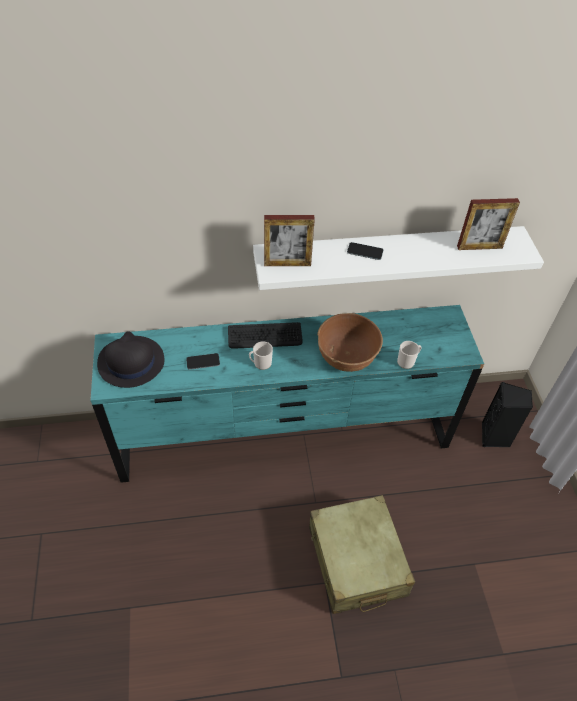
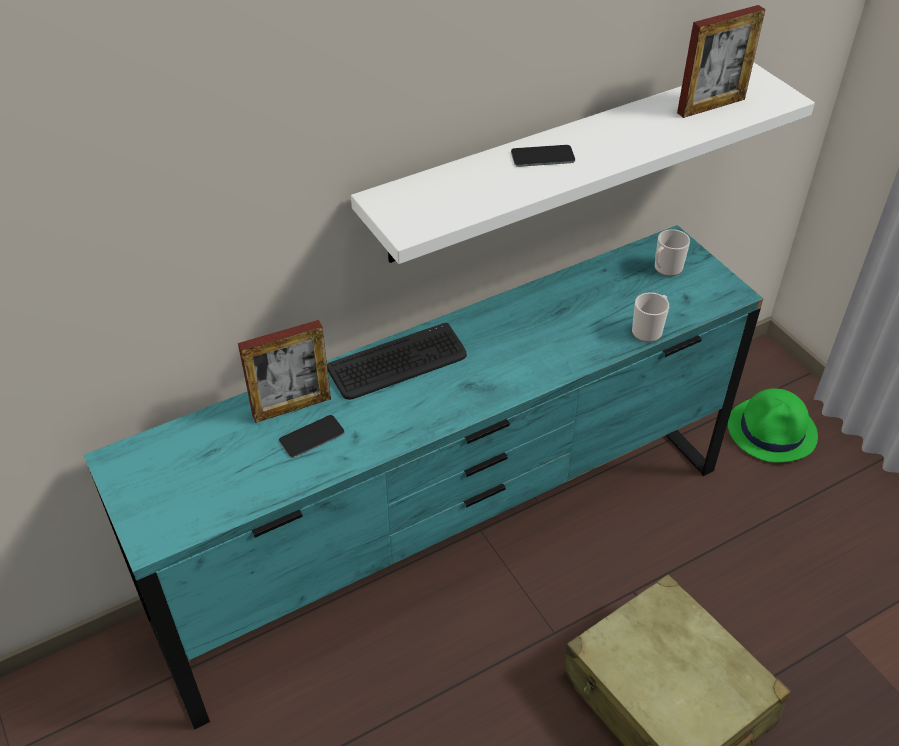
camera: 20 degrees left, 5 degrees down
(130, 362) = (177, 480): black hat -> none
(260, 363) = (414, 408): mug -> mug (666, 269)
(287, 264) = (428, 208): picture frame -> picture frame (292, 407)
(347, 356) = (550, 352): brown bowl -> none
(495, 437) = (772, 431): black speaker -> green hat

